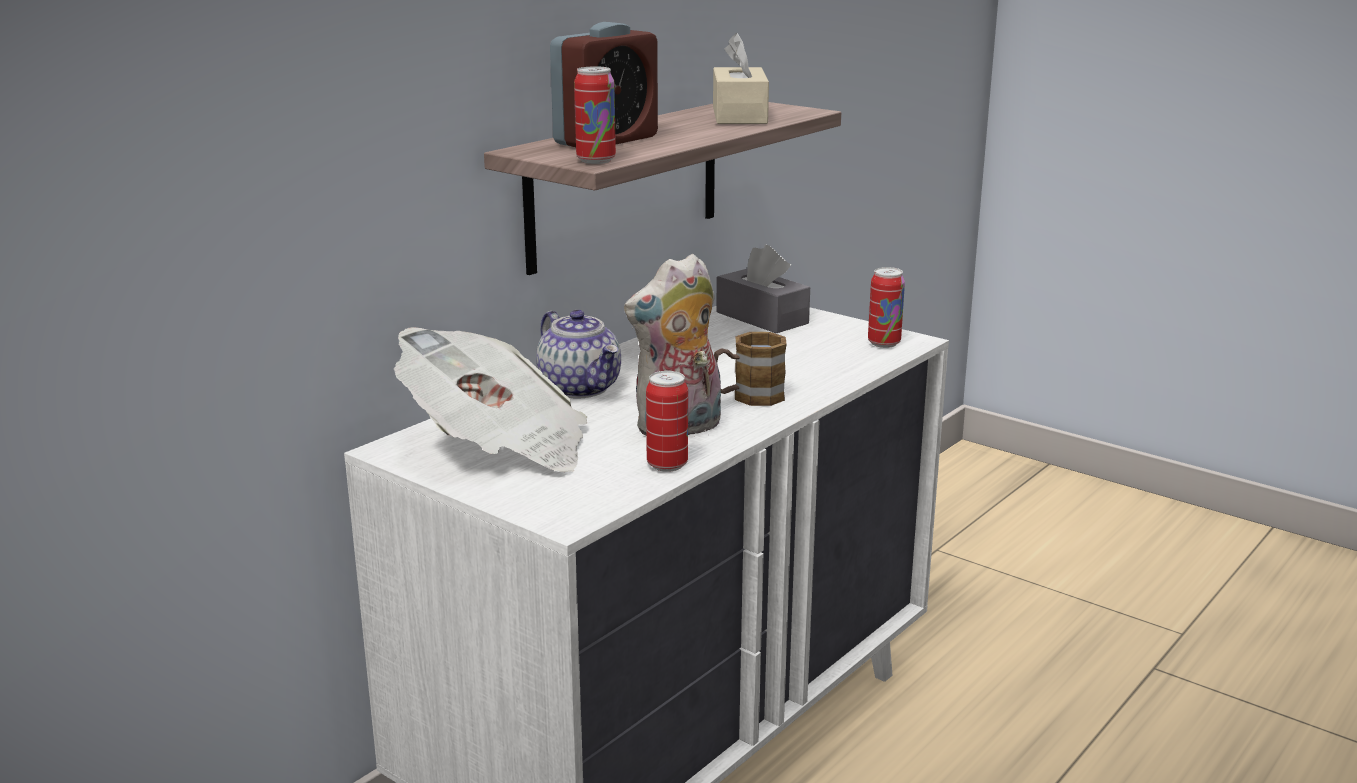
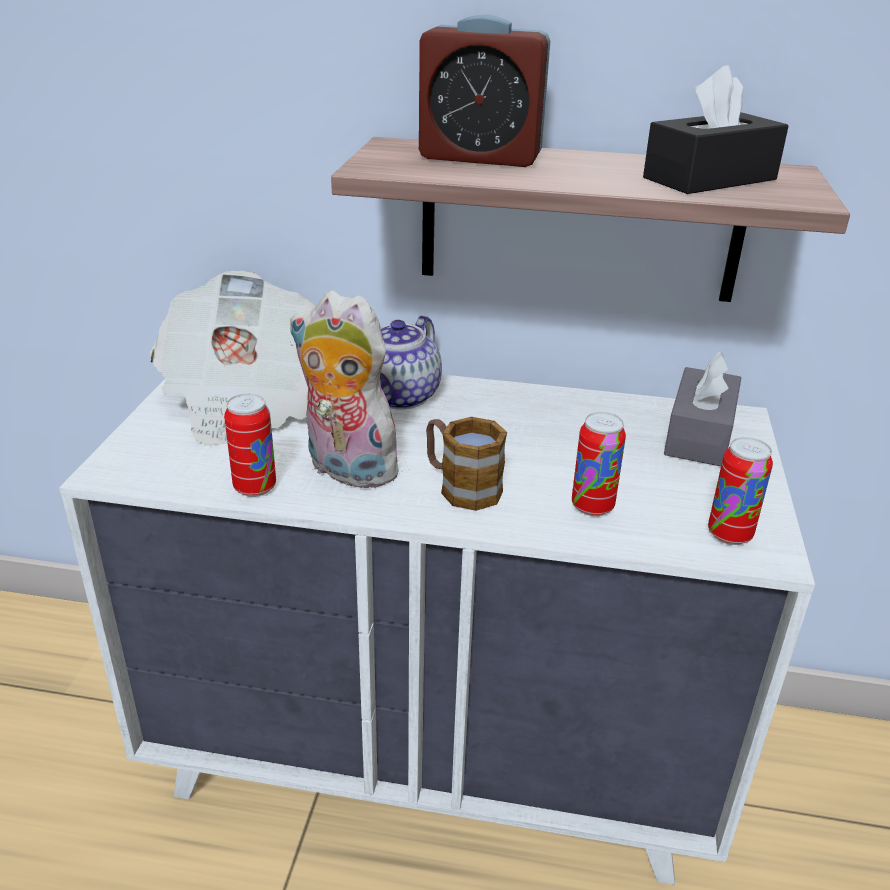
camera: 60 degrees right, 10 degrees up
(596, 160) = (381, 167): can -> can (592, 506)
(739, 115) = (709, 178): beige tissue box -> black tissue box

